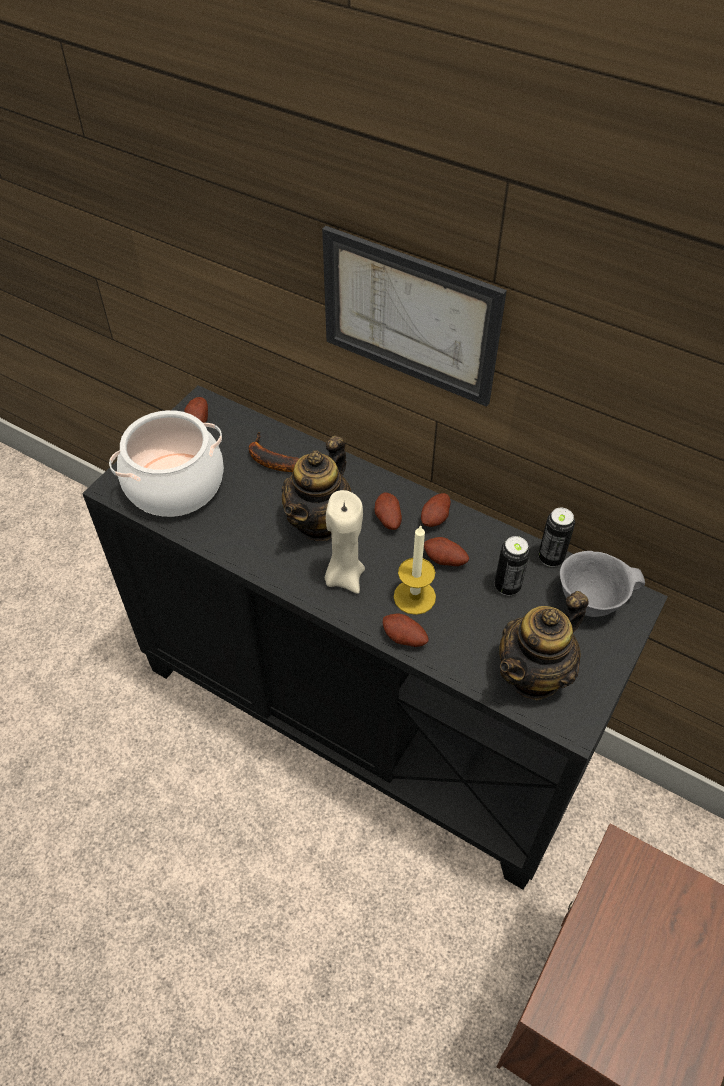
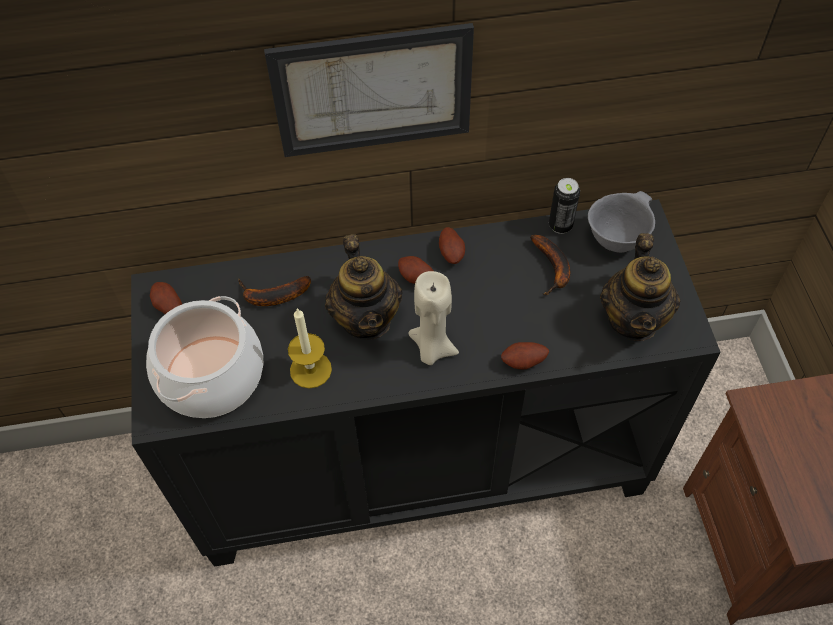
camera: 40 degrees left, 5 degrees up
(414, 596) = (498, 325): candle -> candle (310, 369)
(444, 561) = (491, 281): potato -> none
(507, 586) = (553, 268): can -> banana

